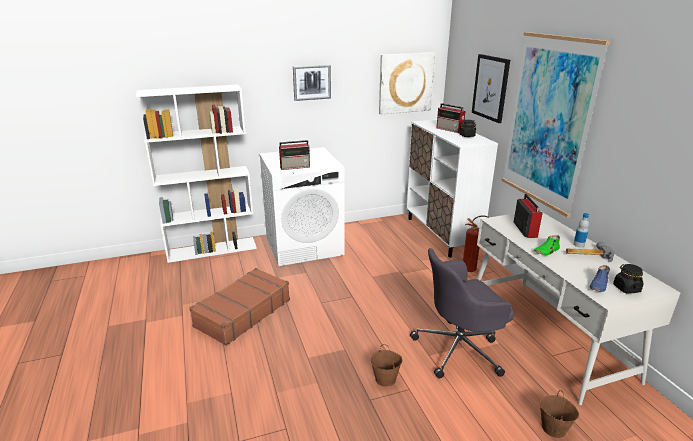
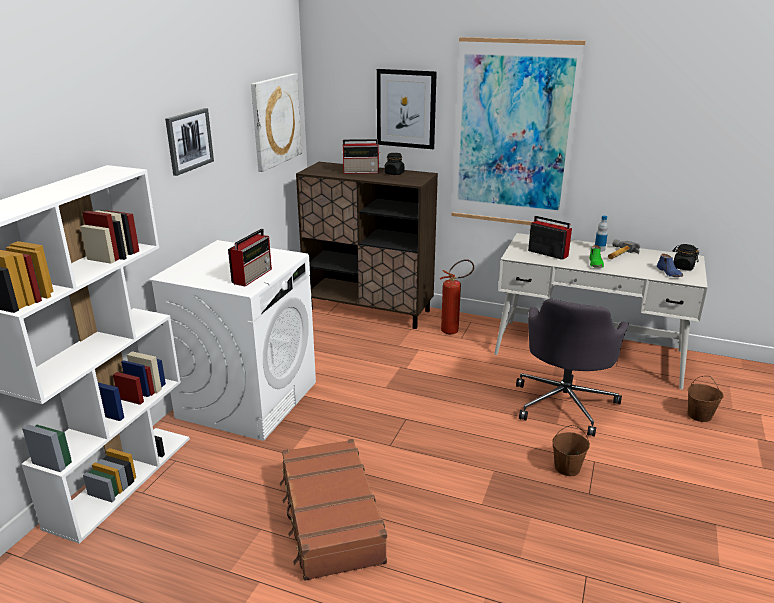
camera: 50 degrees left, 0 degrees up
(441, 234) = (369, 310): white cabinet -> brown cabinet

